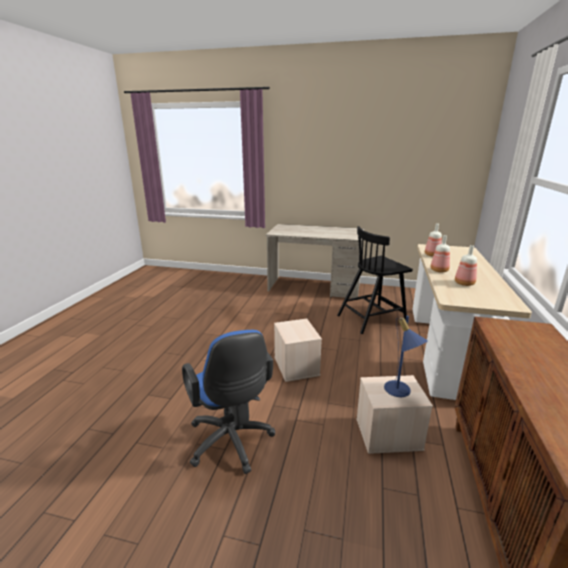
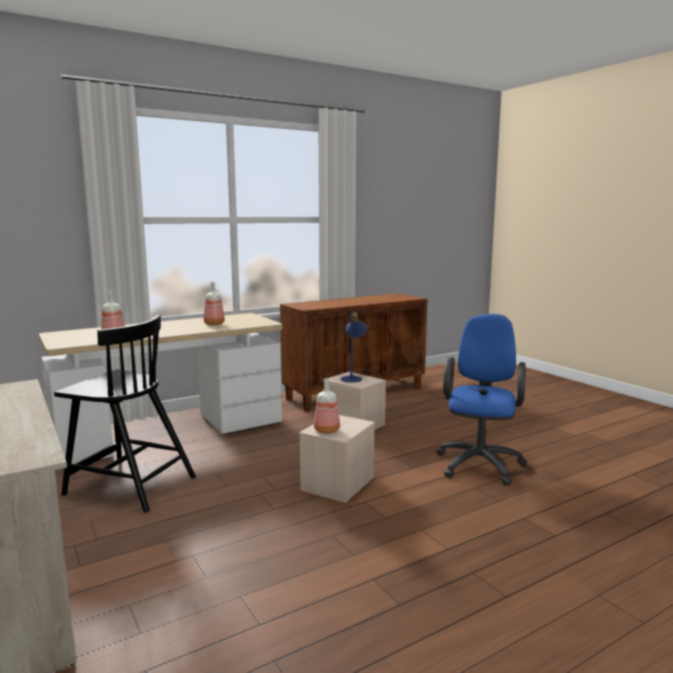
camera: 135 degrees left, 10 degrees down
(439, 270) = (183, 331): bottle -> bottle (326, 430)

